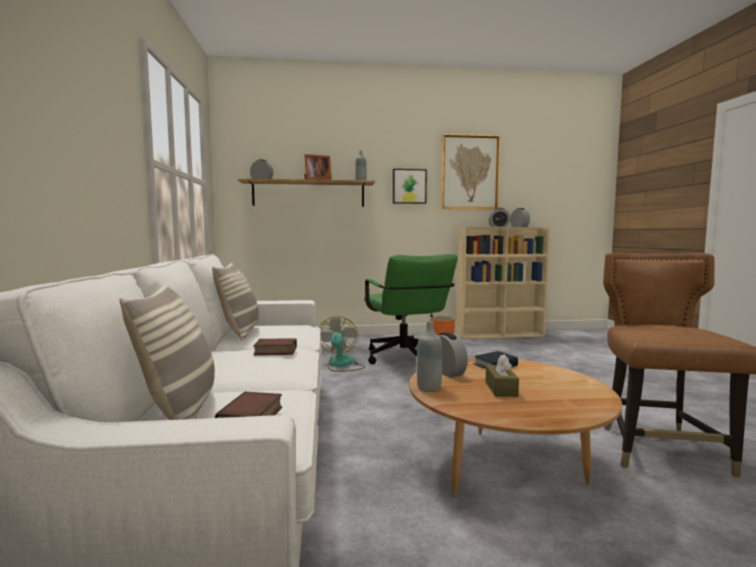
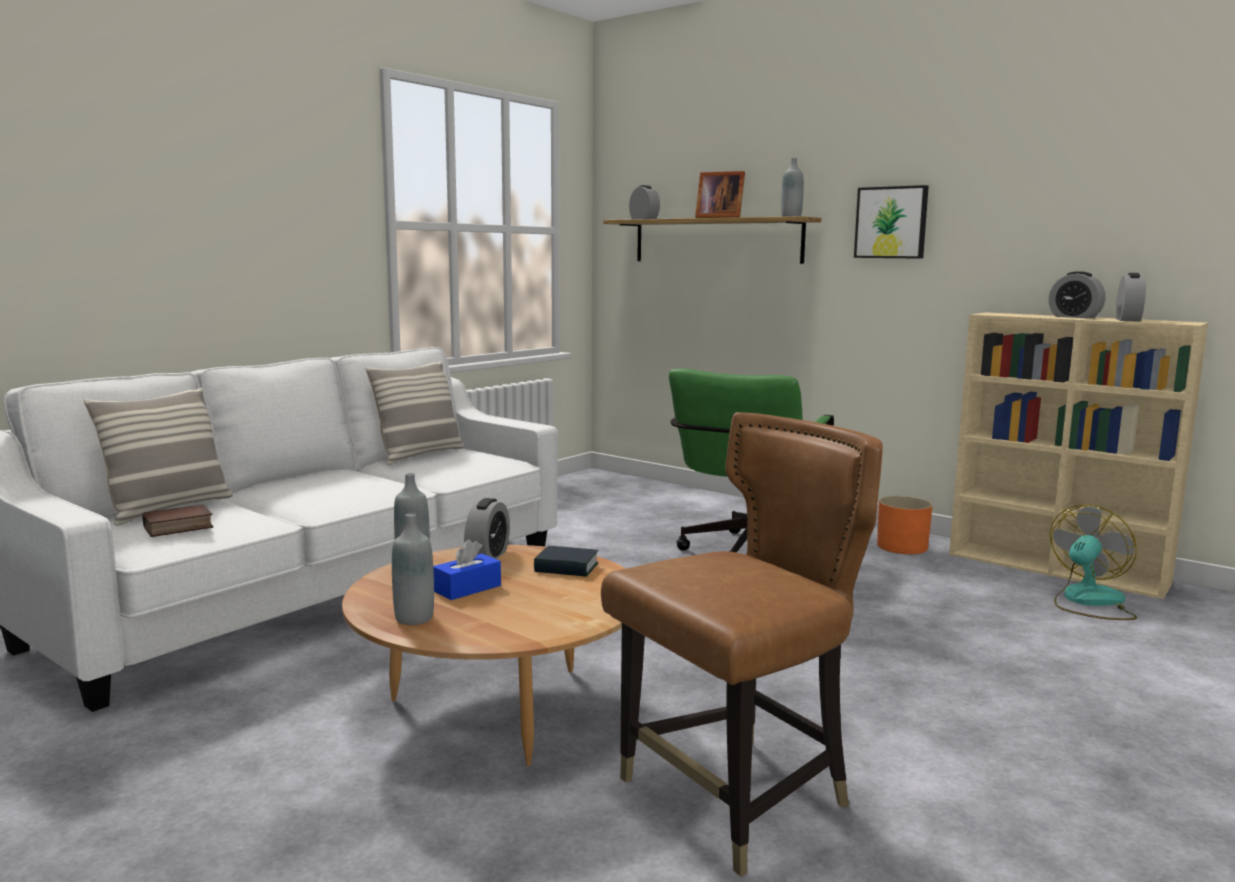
camera: 45 degrees right, 5 degrees up
(274, 351) = (373, 482): book -> none
(341, 365) = (642, 540): fan -> fan (1088, 602)
(469, 172) = (1030, 186): picture -> none
(501, 389) = (467, 588): brown tissue box -> blue tissue box
(542, 411) = (414, 618): none -> grey bottle

